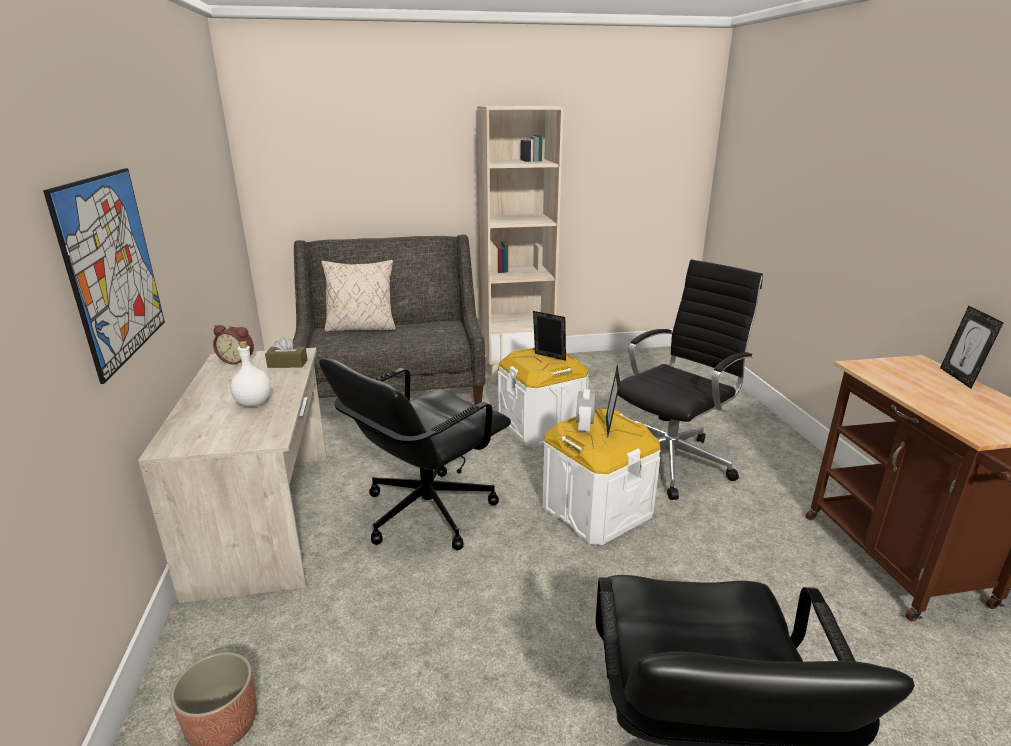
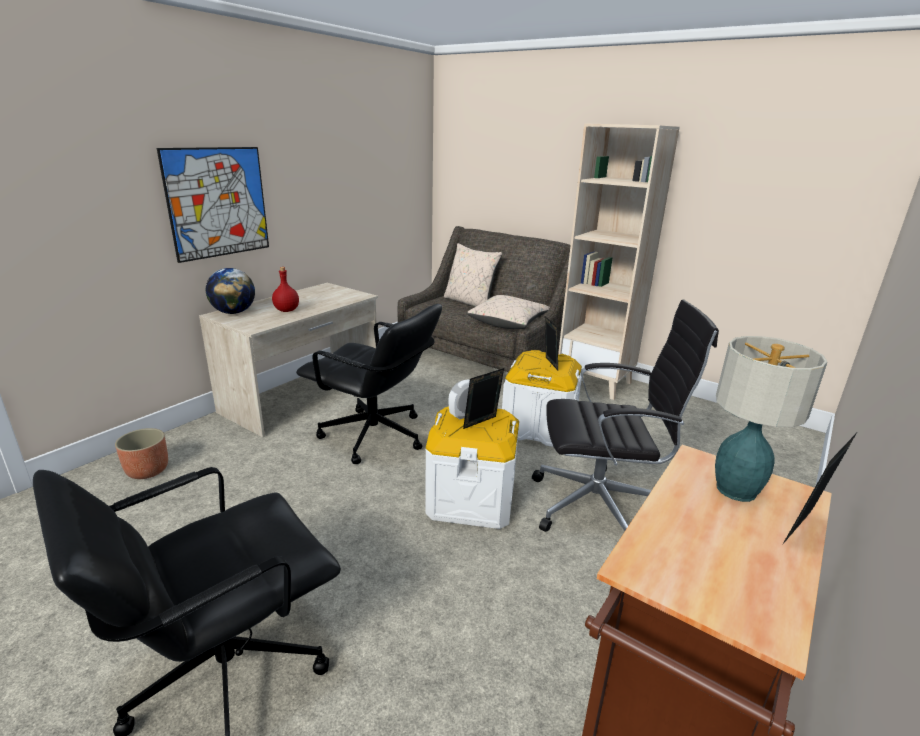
camera: 45 degrees right, 0 degrees up
(185, 434) = (234, 312): none -> globe
(238, 360) = (329, 289): alarm clock -> none
(254, 403) = (286, 310): white bottle -> red bottle
(287, 364) = (344, 298): brown tissue box -> none
(426, 511) = (374, 436): black office chair -> black office chair turned 150 degrees counterclockwise
(440, 335) = (508, 323): none -> beige pillow
(905, 373) = (737, 490): none -> table lamp

